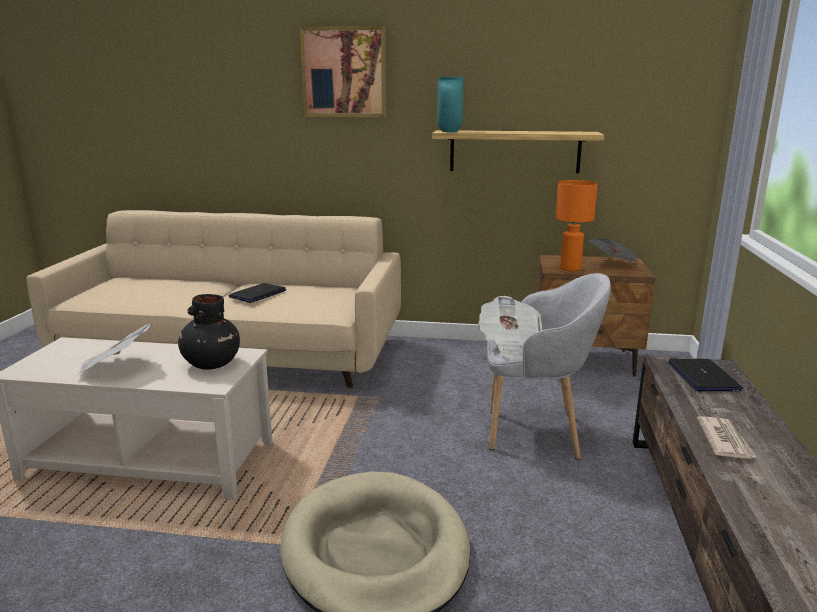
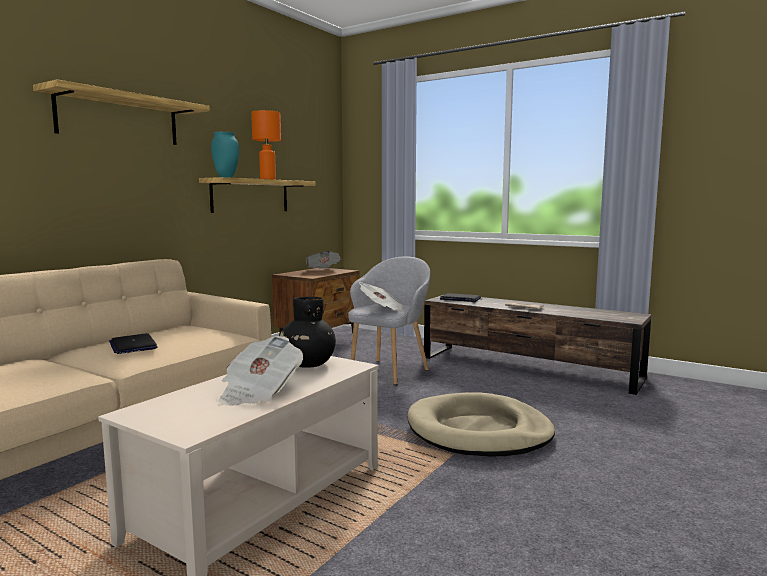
camera: 65 degrees left, 10 degrees down
(344, 72) = (119, 119): picture -> shelf
(570, 268) = (315, 275): orange table lamp -> orange table lamp (267, 179)

